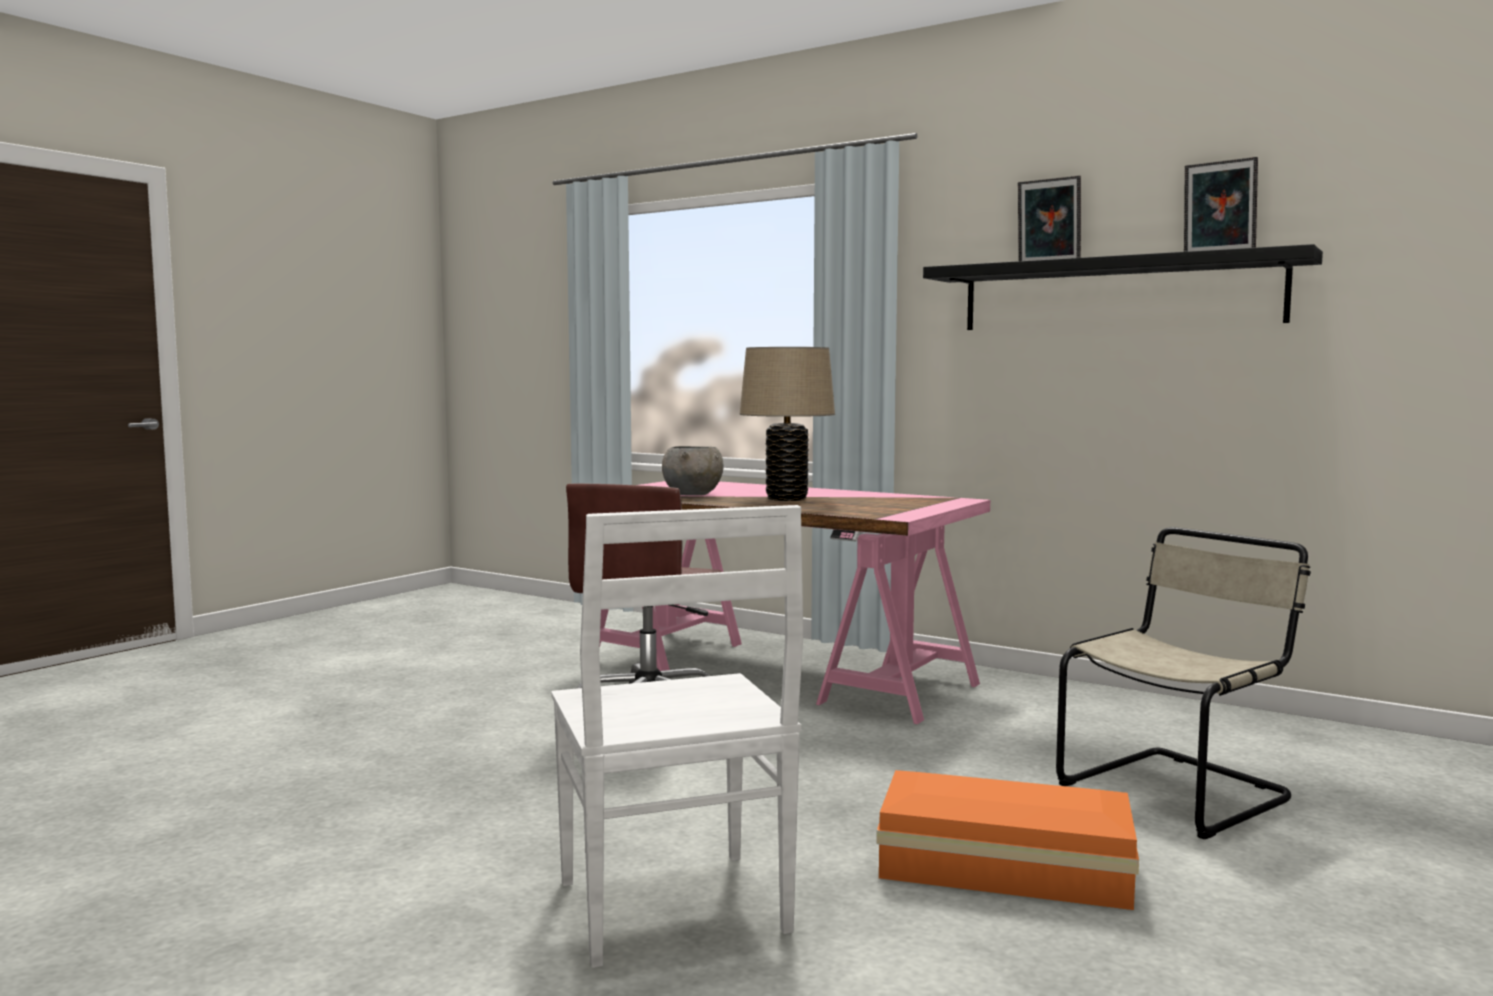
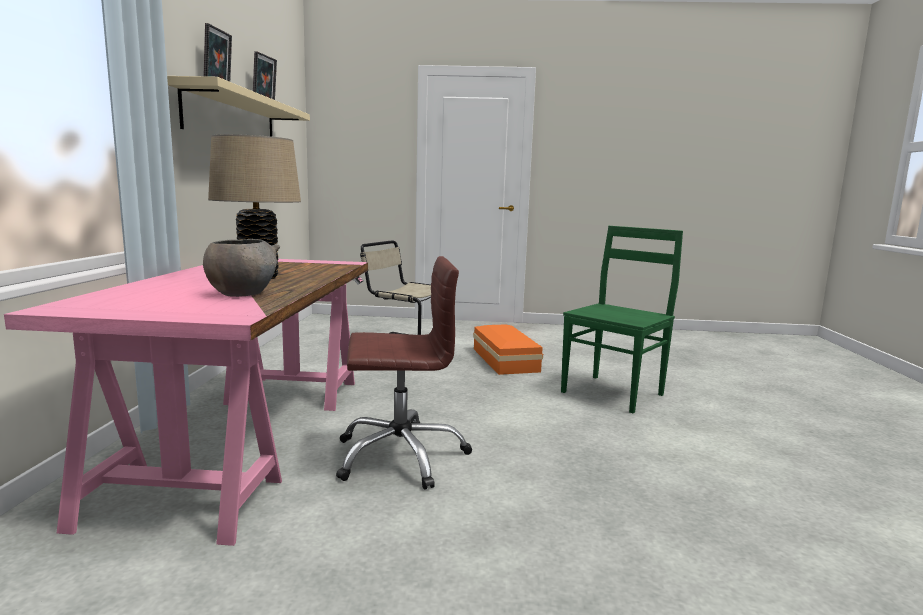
camera: 120 degrees left, 5 degrees up
(673, 910) = (613, 393): white chair -> green chair
(1117, 294) = (232, 118): black shelf -> beige shelf

